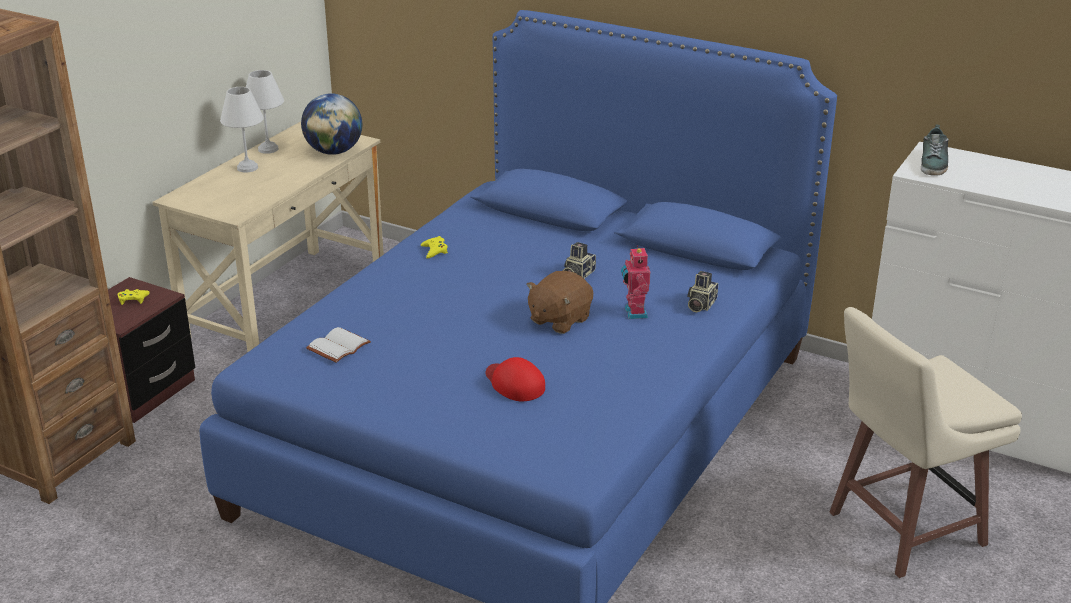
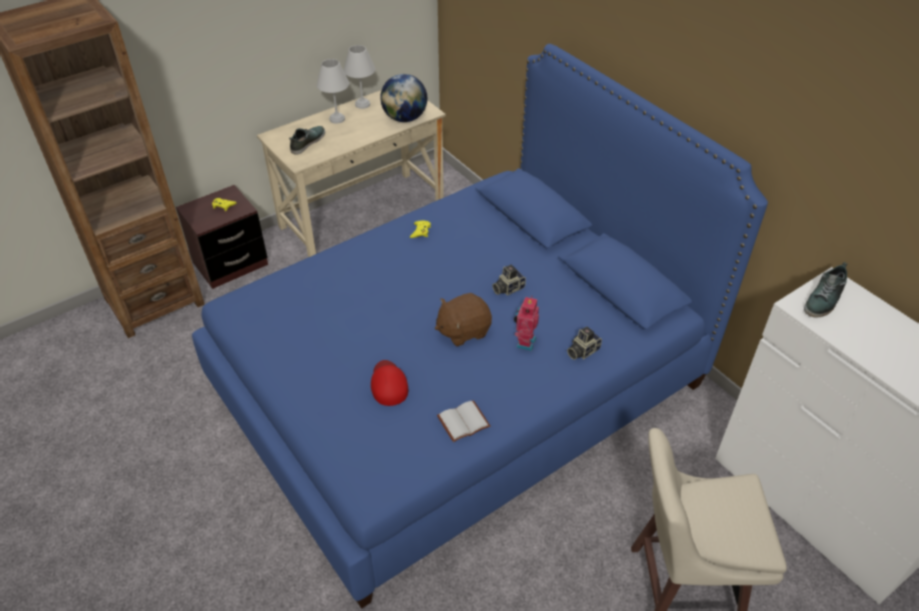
camera: 25 degrees right, 15 degrees up
(228, 195) = (307, 142): none -> shoe
(338, 346) = (292, 305): white book -> white book (463, 420)

